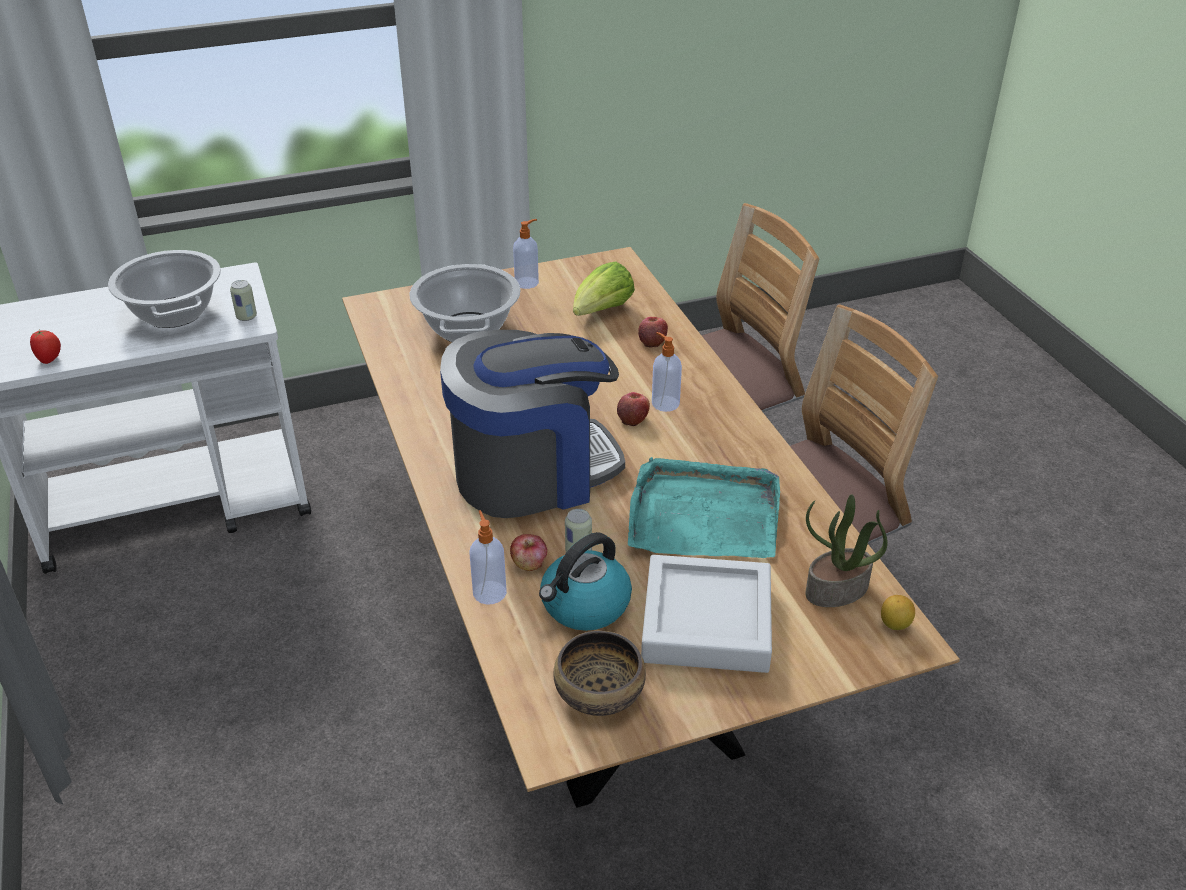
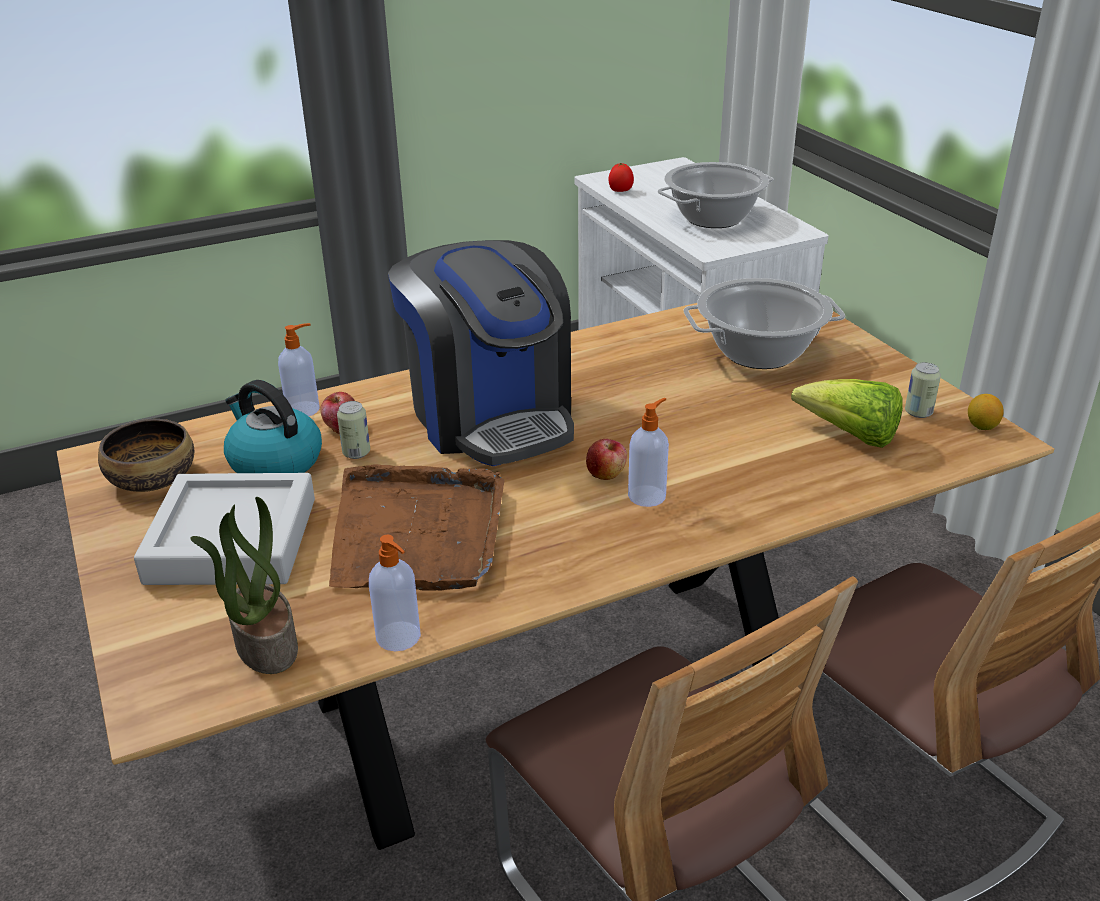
camera: 85 degrees right, 5 degrees down
(246, 317) = (722, 246): can -> can (918, 412)
(527, 282) = (890, 379): soap dispenser -> soap dispenser (399, 637)
(652, 341) = (795, 479): apple -> none
(703, 515) = (417, 533): turquoise tray -> brown tray
(895, 624) = (191, 697): lemon -> lemon (981, 426)

